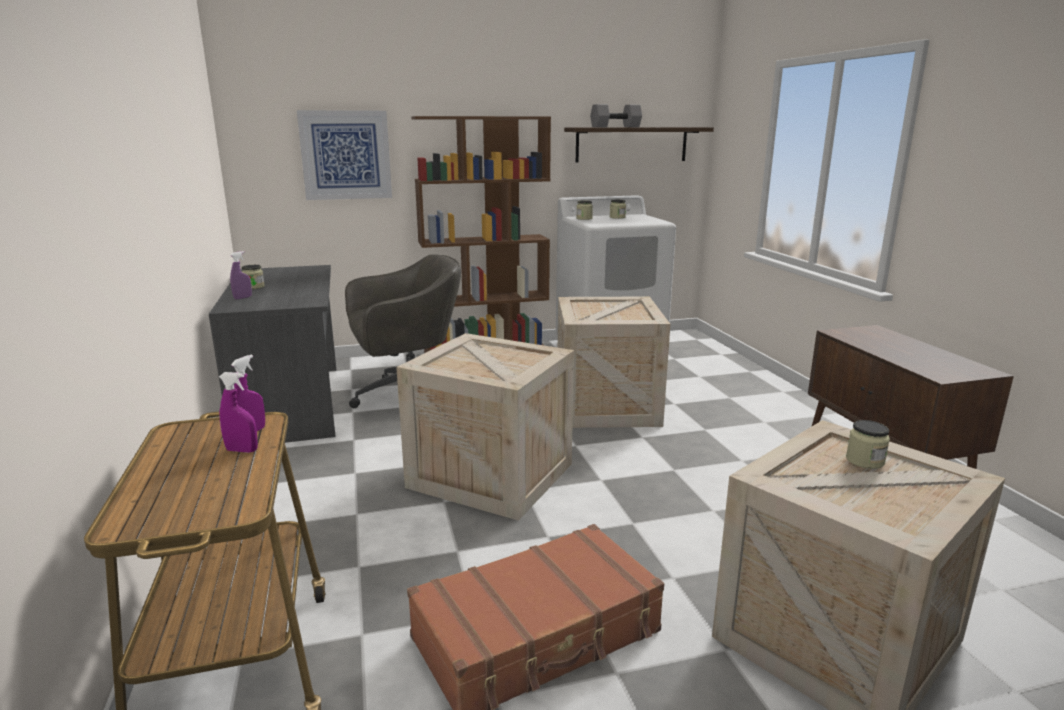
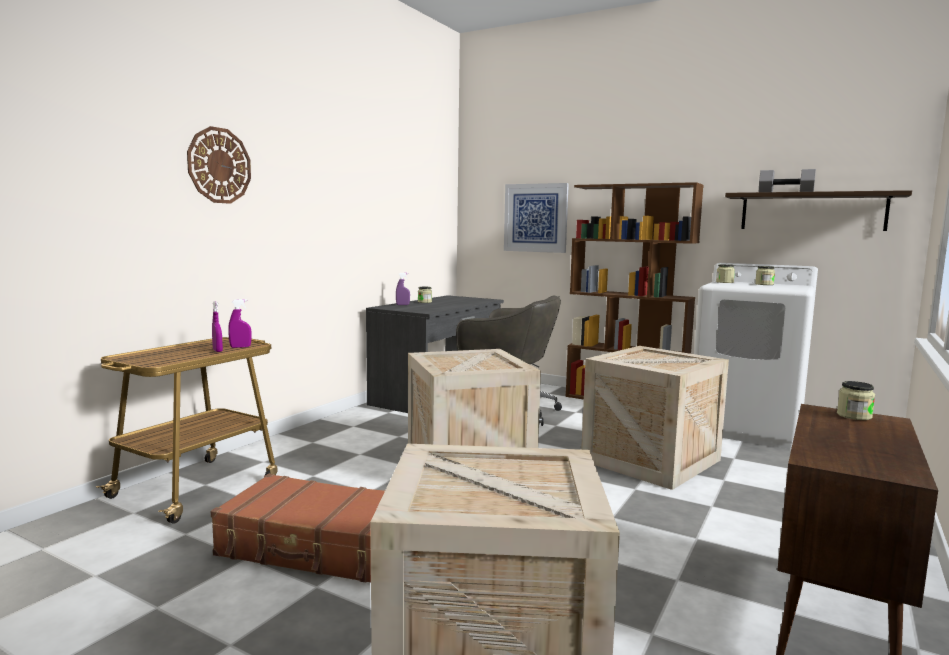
camera: 45 degrees right, 10 degrees down
(68, 116) = (219, 165): none -> wall clock
(865, 460) = (532, 476): jar -> jar (854, 416)

